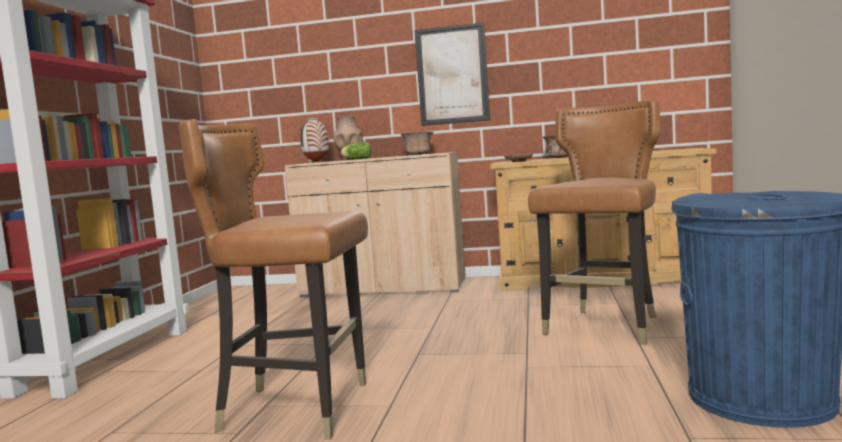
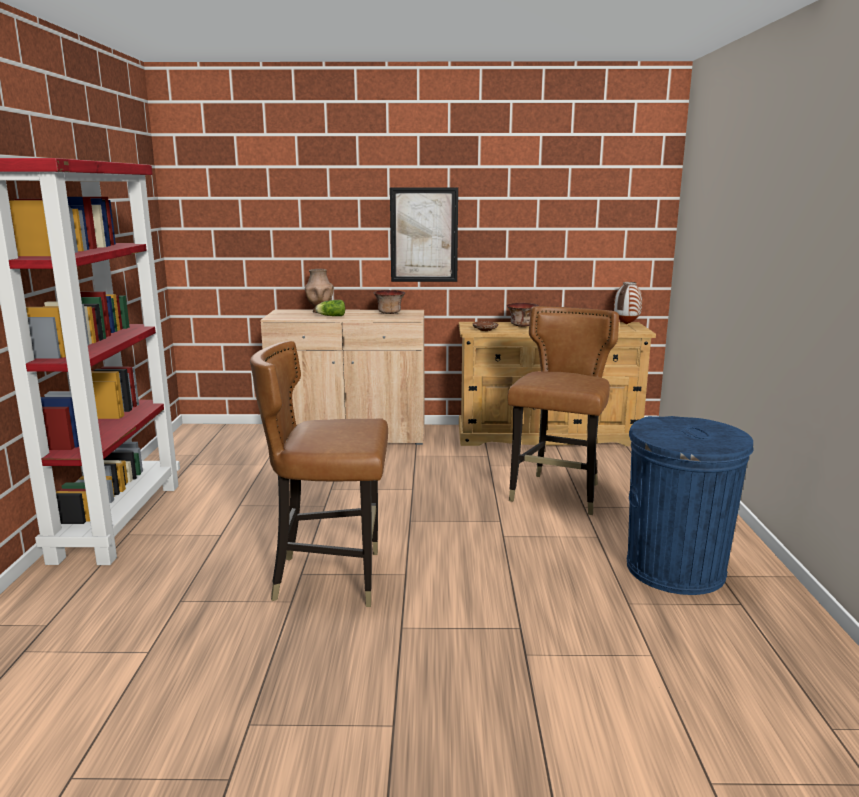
camera: 10 degrees left, 10 degrees up
(316, 162) = (288, 313): vase -> vase (626, 324)

